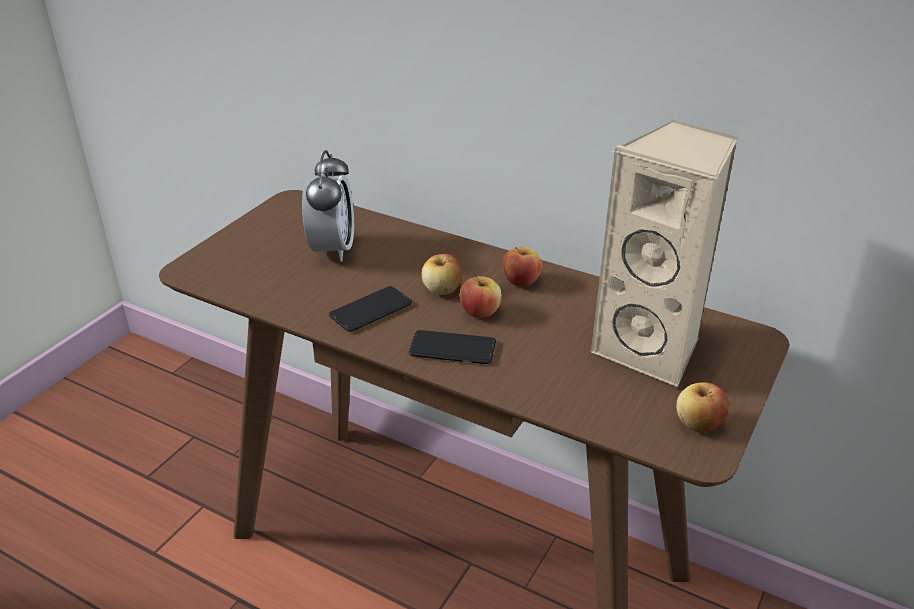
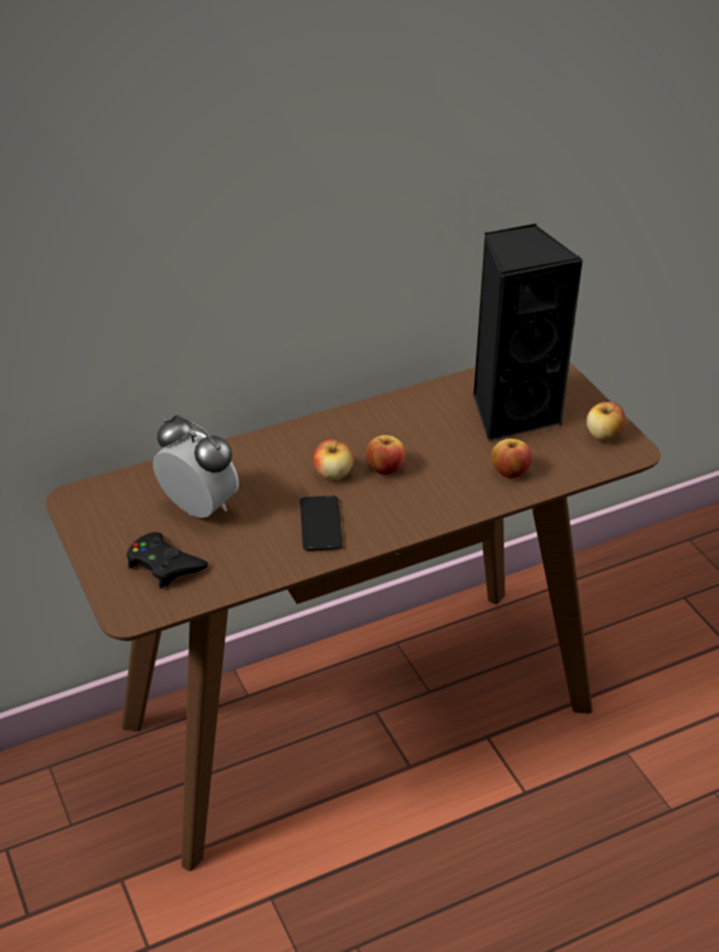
camera: 55 degrees left, 5 degrees up
(253, 262) = (164, 565): none -> black game controller
(452, 348) = (418, 504): phone -> none
(520, 281) = (365, 428): apple -> apple (510, 472)
(652, 350) = (512, 412): beige speaker -> black speaker

